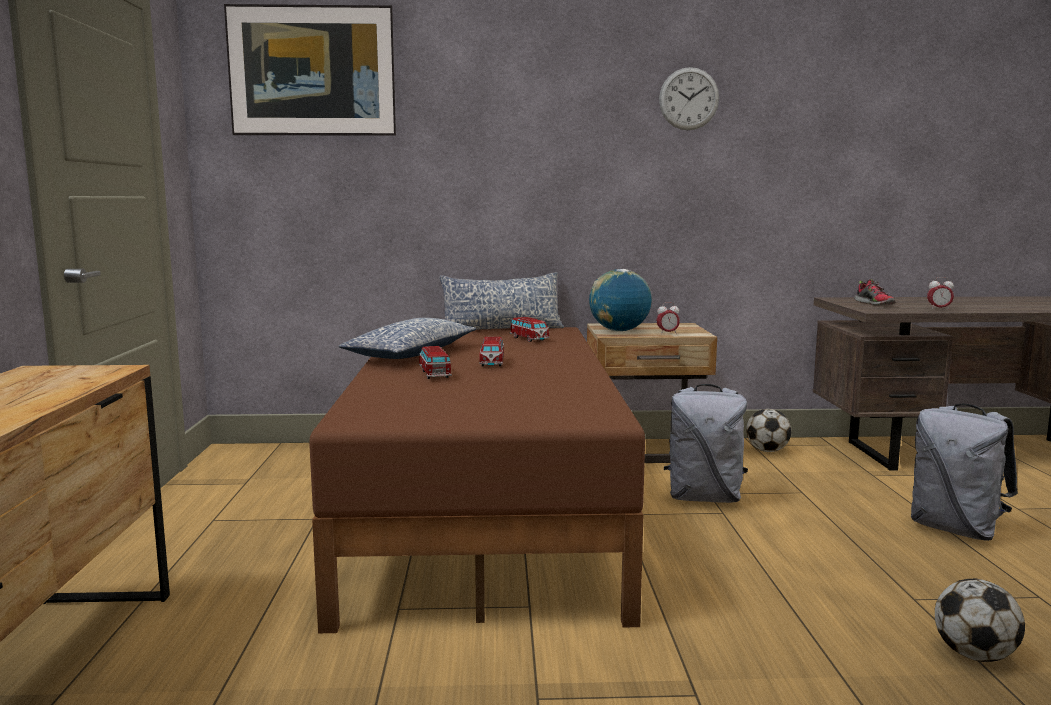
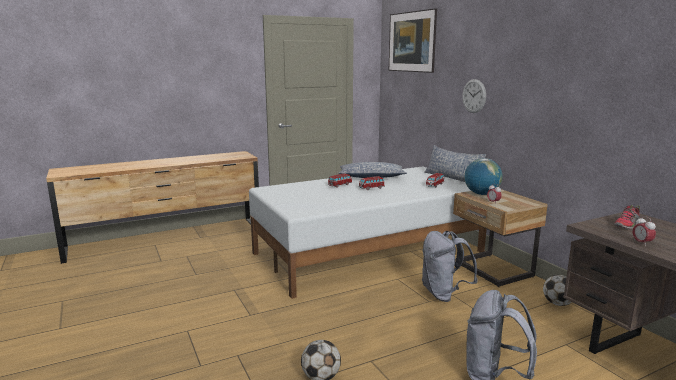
camera: 65 degrees right, 5 degrees up
(486, 509) = (369, 252): brown bed -> white bed
(689, 99) = (561, 53): wall clock -> wall clock (474, 96)

